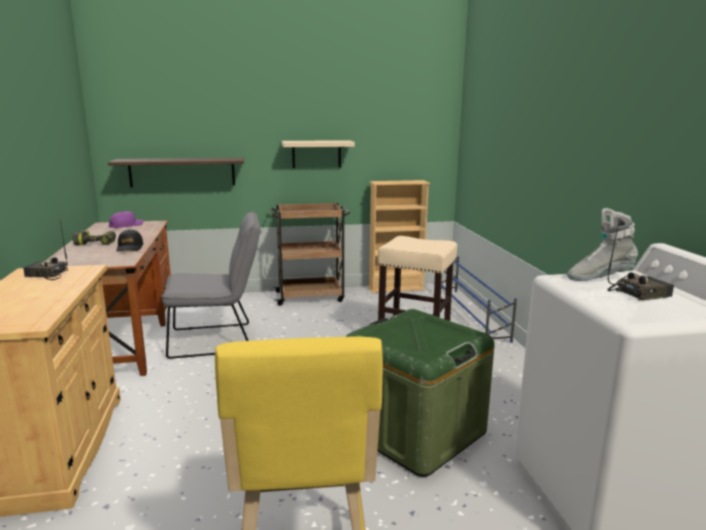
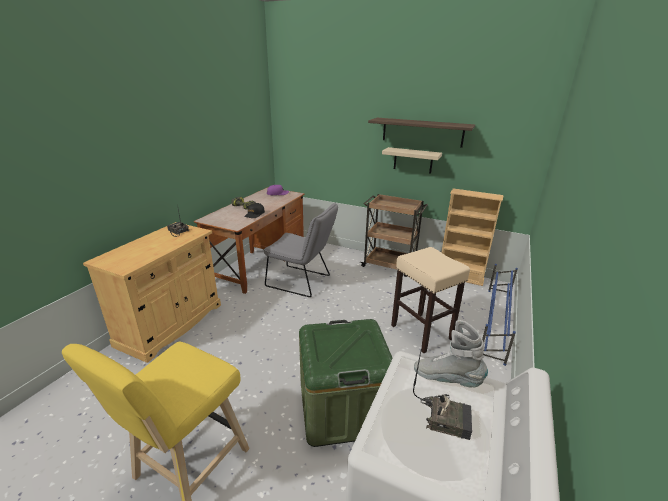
camera: 35 degrees right, 10 degrees up
(182, 172) = (321, 161): shelf -> shelf (422, 132)

